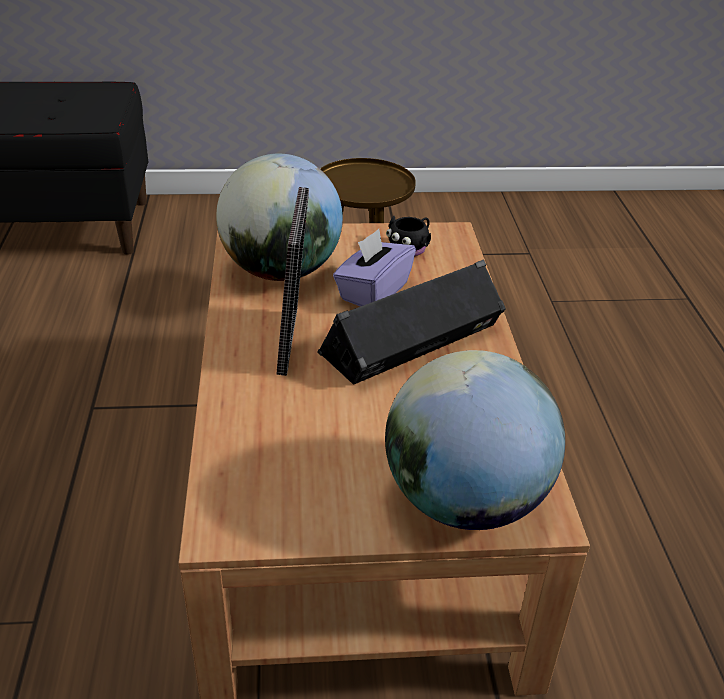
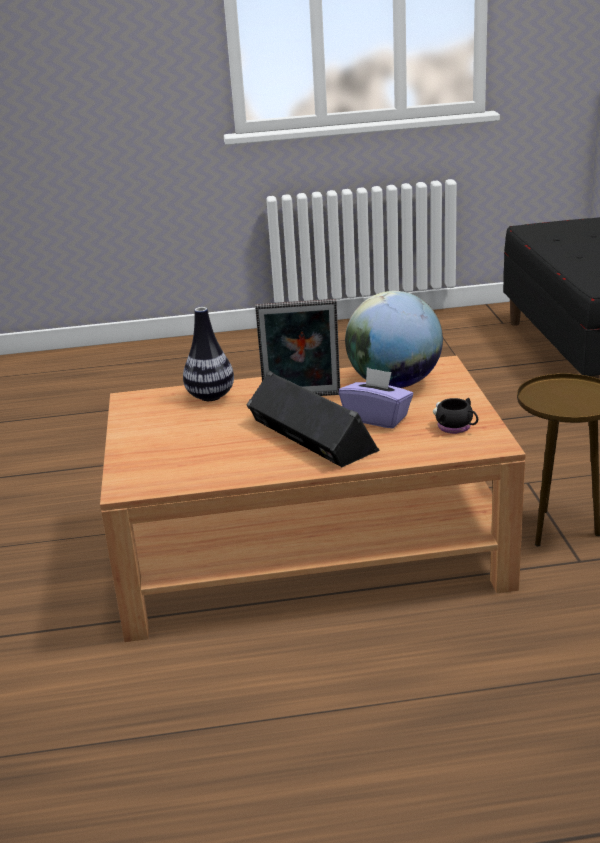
camera: 90 degrees right, 10 degrees down
(254, 428) = (210, 396): none -> vase
(464, 501) = (142, 462): globe -> none

